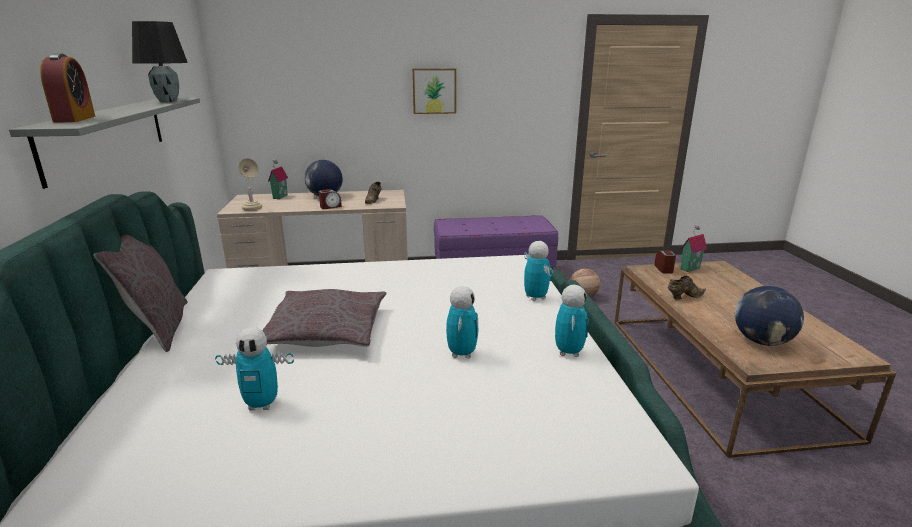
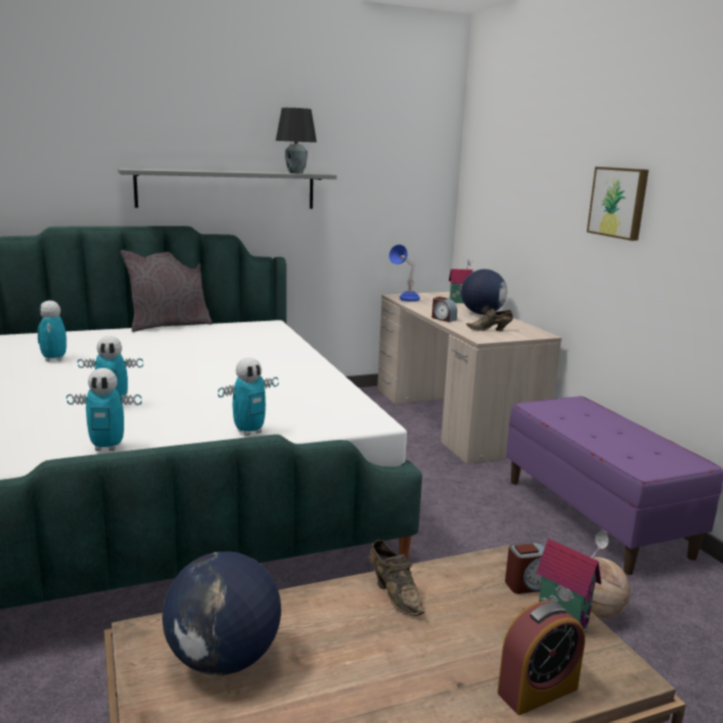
camera: 75 degrees right, 5 degrees down
(75, 119) = (163, 169): alarm clock -> alarm clock (537, 690)
(253, 209) = (405, 300): beige table lamp -> blue table lamp
(325, 331) = (162, 361): grey pillow -> none

